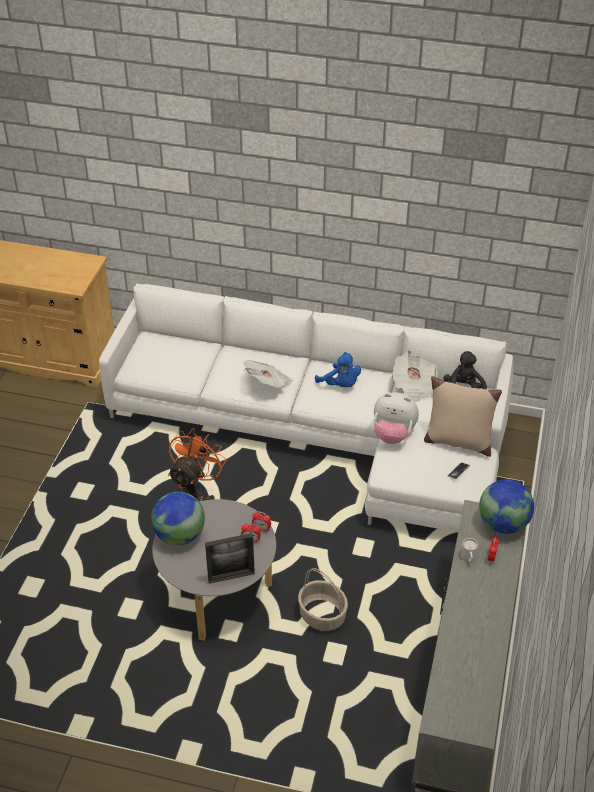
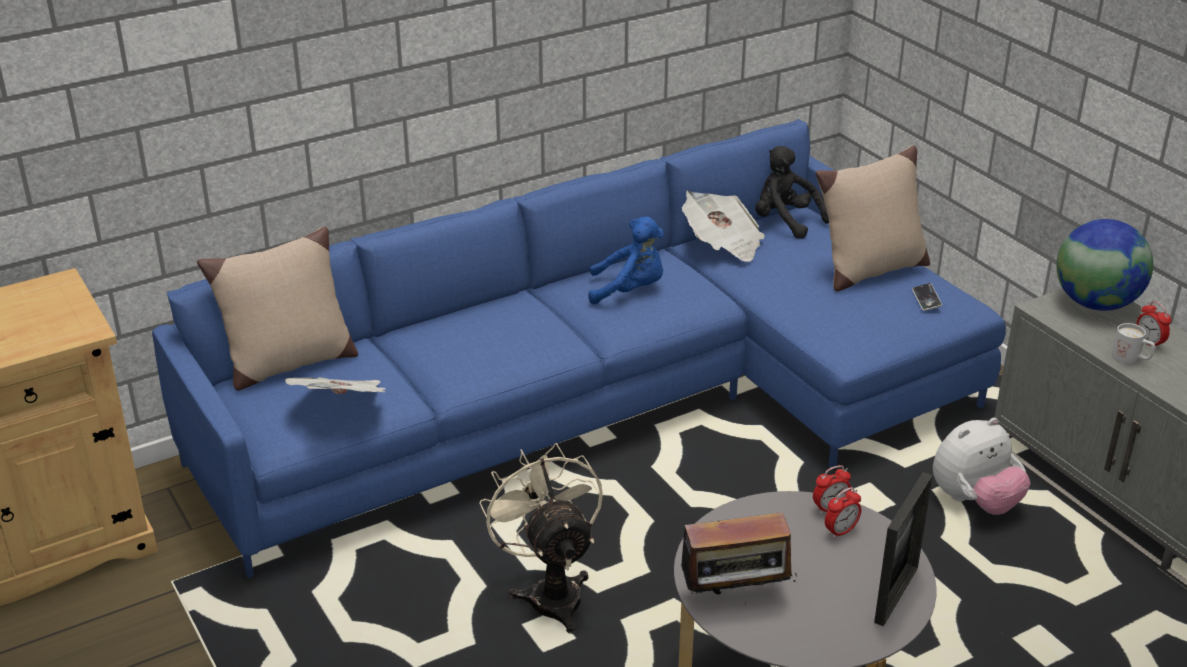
camera: 45 degrees left, 10 degrees down
(174, 338) = (288, 364): none -> beige pillow
(179, 535) = (735, 597): globe -> radio
(195, 495) = (550, 592): orange fan -> beige fan
(268, 383) = (532, 340): newspaper -> newspaper (343, 406)
(323, 433) = (609, 404): white sofa -> blue sofa
(323, 615) = (954, 613): basket -> none
(393, 434) = (785, 307): plush toy -> plush toy (974, 502)

